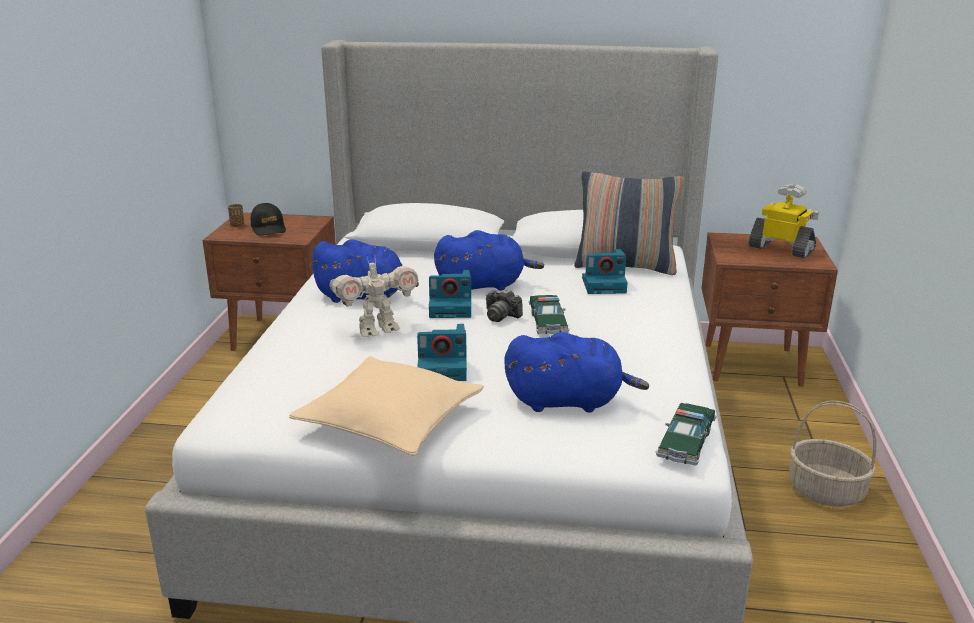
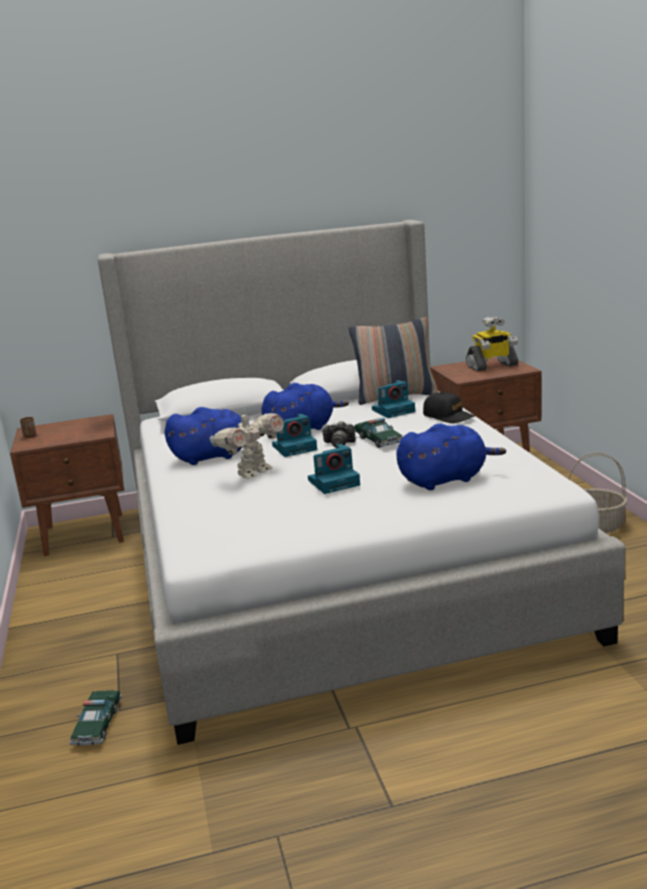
camera: 20 degrees left, 5 degrees down
(268, 228) = (63, 432): black cap -> black cap (448, 416)
(390, 420) = (330, 520): beige pillow -> none
(686, 443) = (548, 481): toy car -> toy car (98, 724)
(782, 249) = (492, 366): toy robot -> toy robot turned 150 degrees clockwise

